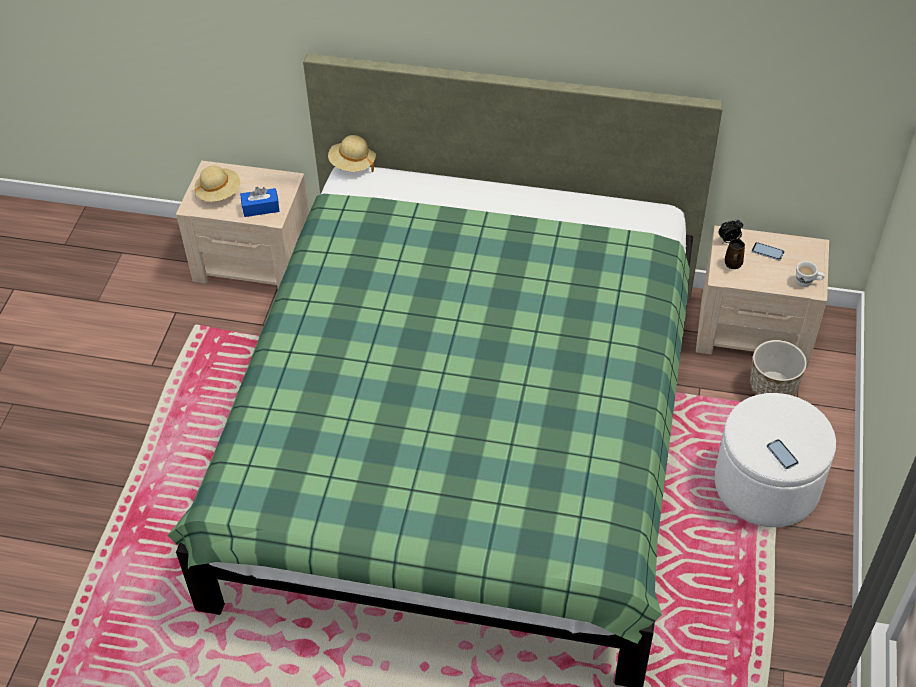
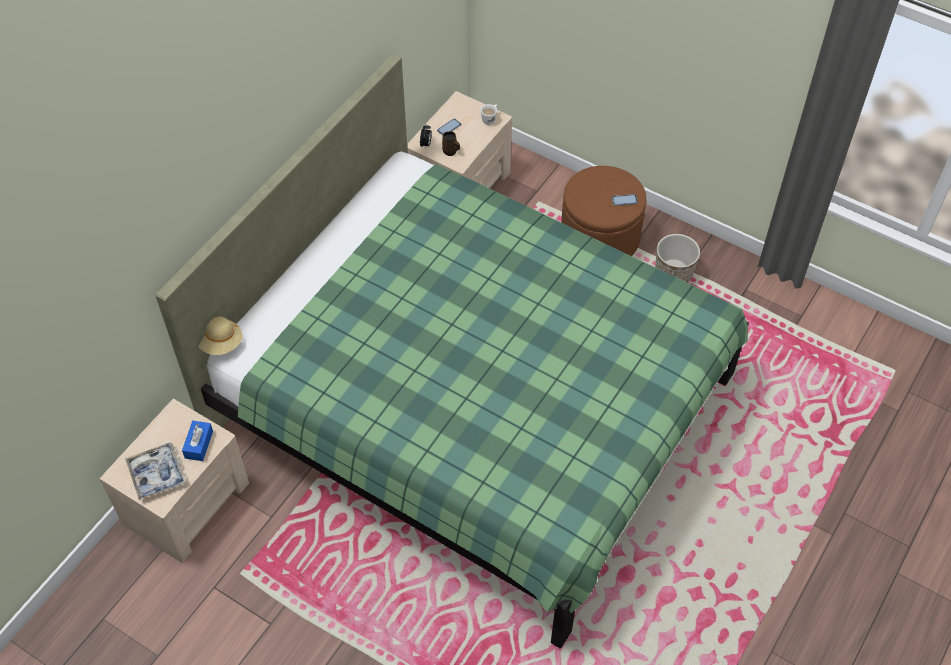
camera: 70 degrees left, 5 degrees up
(219, 193) = (157, 474): beige hat -> tray
(766, 485) = (599, 237): white ottoman -> brown ottoman
(772, 387) = (518, 199): planter -> planter (673, 272)

